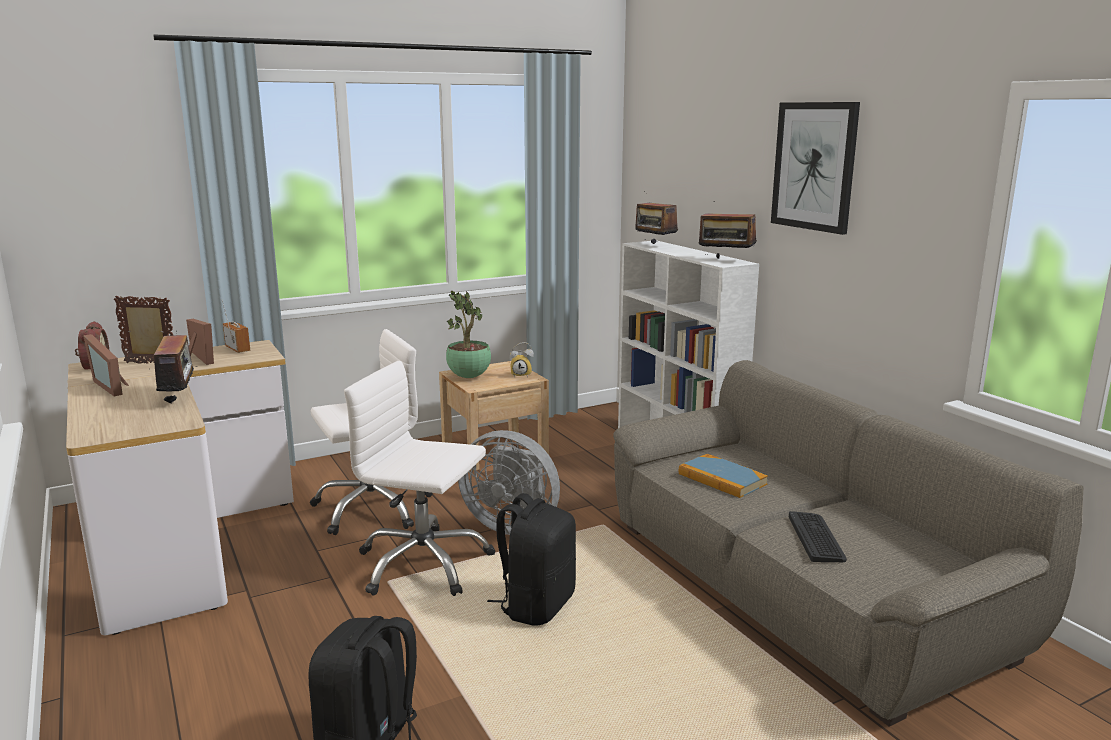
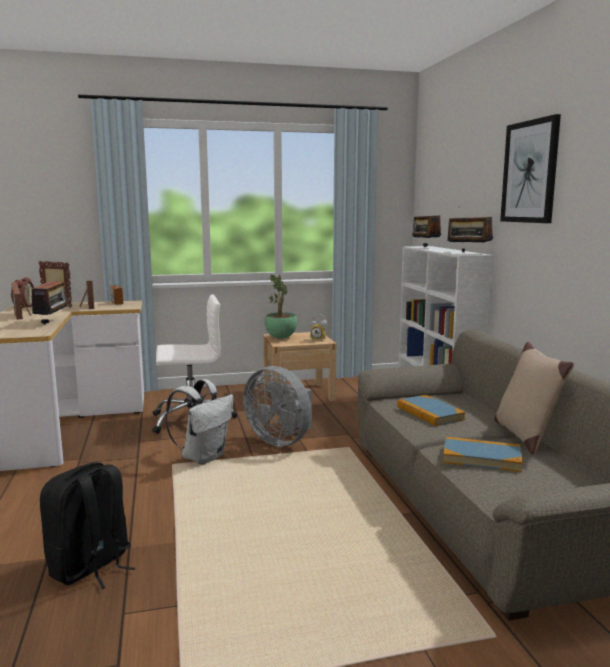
camera: 15 degrees right, 5 degrees down
(423, 564) = (203, 457): white office chair -> white backpack
(536, 605) = (266, 492): black backpack -> none
(816, 538) = (481, 457): keyboard -> book
(843, 499) = (525, 435): none -> beige pillow

